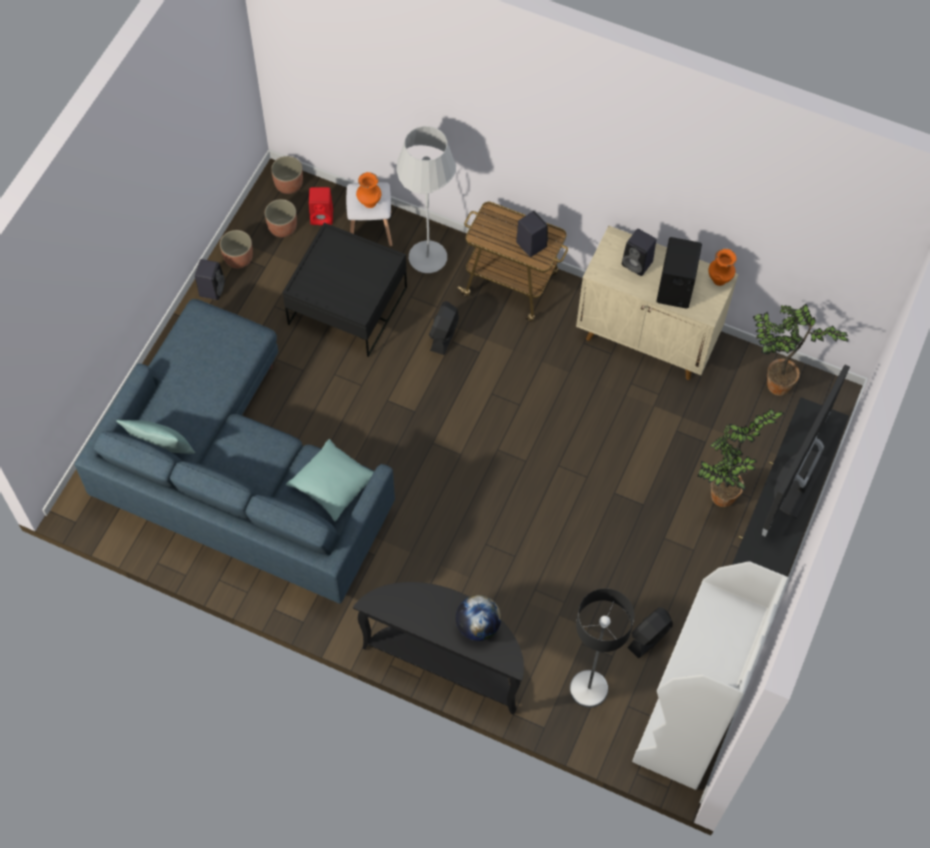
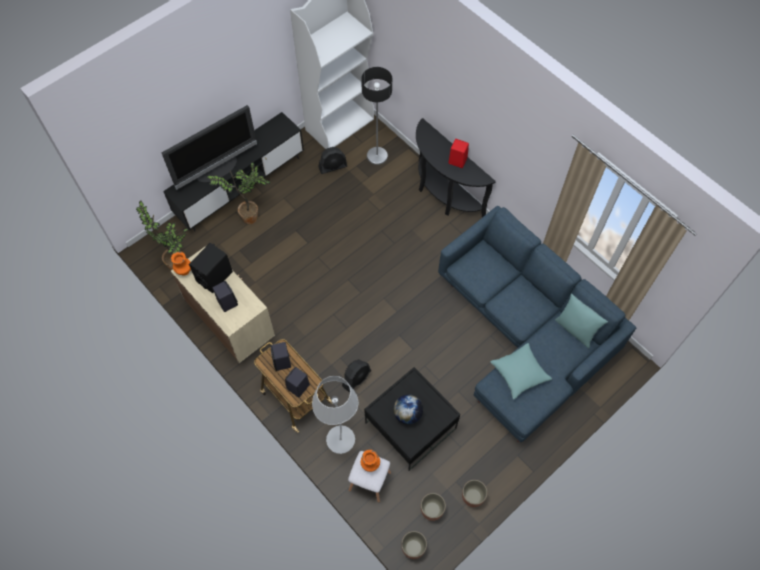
camera: 155 degrees left, 0 degrees up
(212, 288) = (499, 479): black speaker -> black speaker (298, 387)
(322, 216) = (399, 507): red speaker -> red speaker (457, 161)
(333, 484) = (477, 268): turquoise pillow -> turquoise pillow (519, 373)
(477, 626) = (432, 148): globe -> globe (407, 414)

